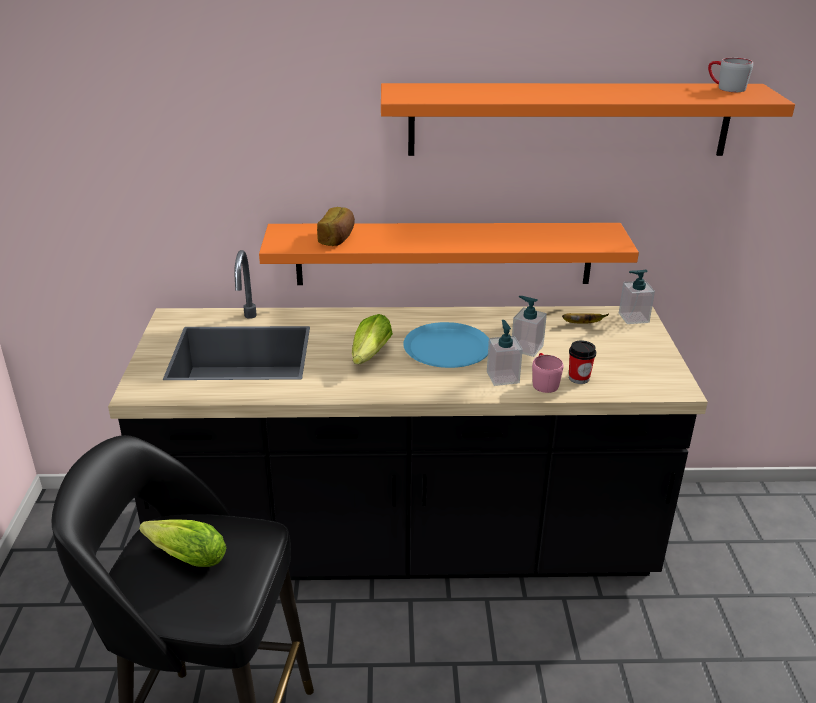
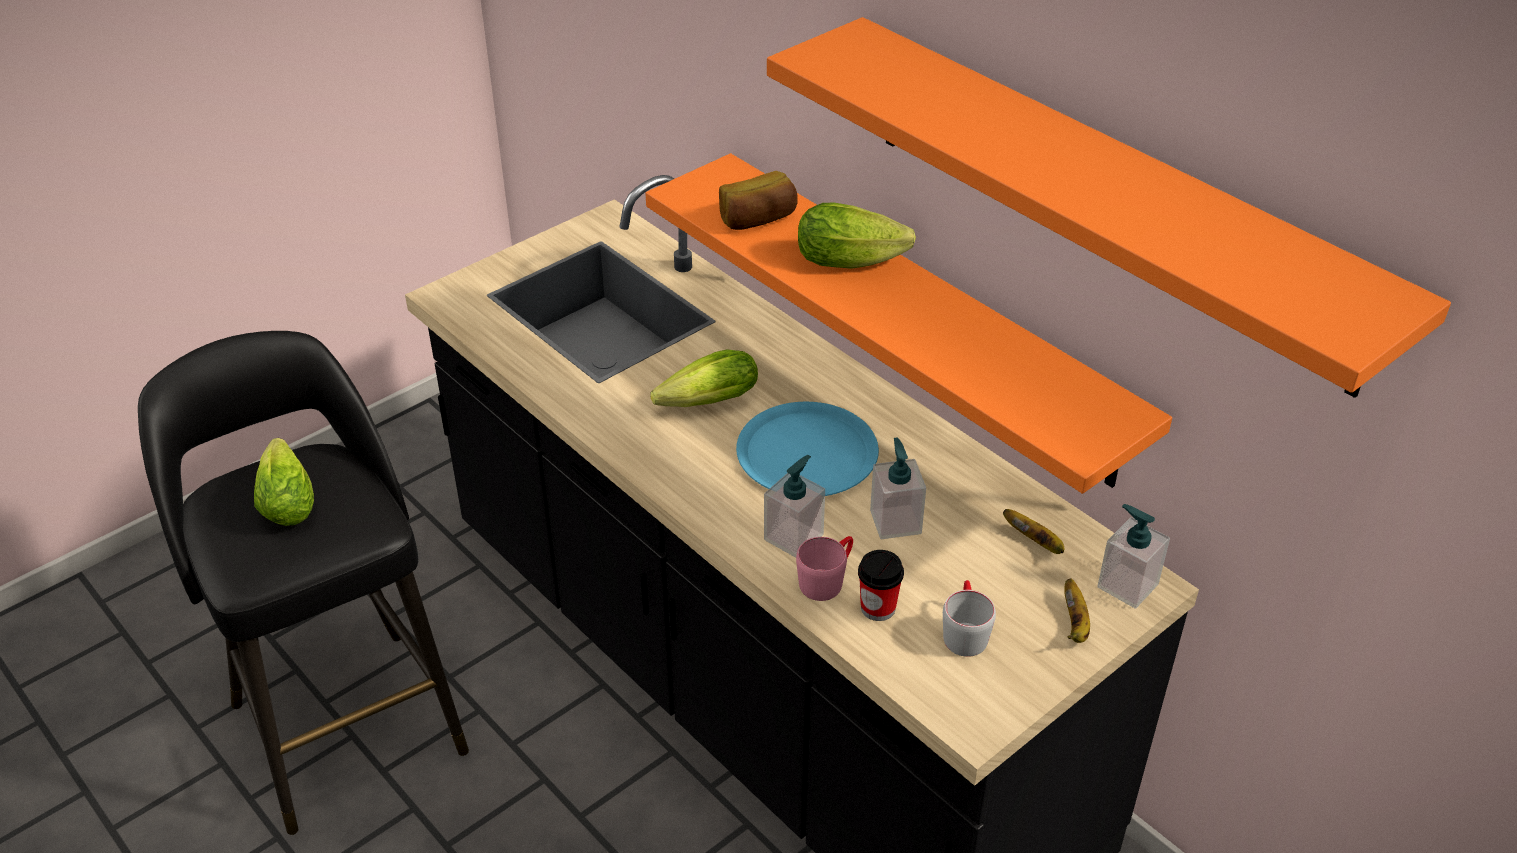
camera: 50 degrees right, 10 degrees up
(411, 232) = (855, 260): none -> lettuce
(643, 339) = (1075, 624): none -> banana
(725, 88) = (1337, 274): grey mug -> grey mug (964, 631)

